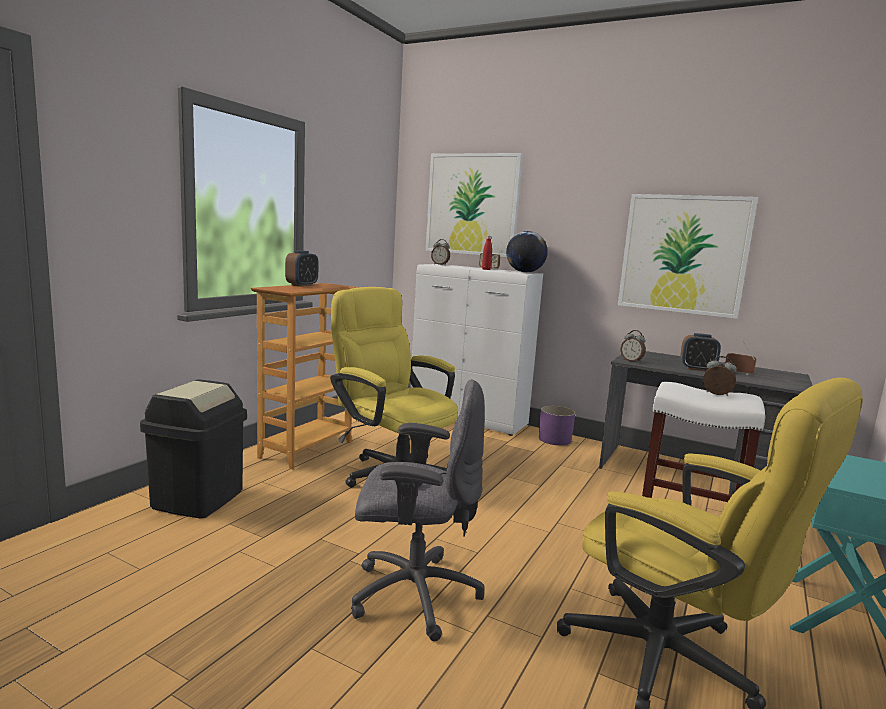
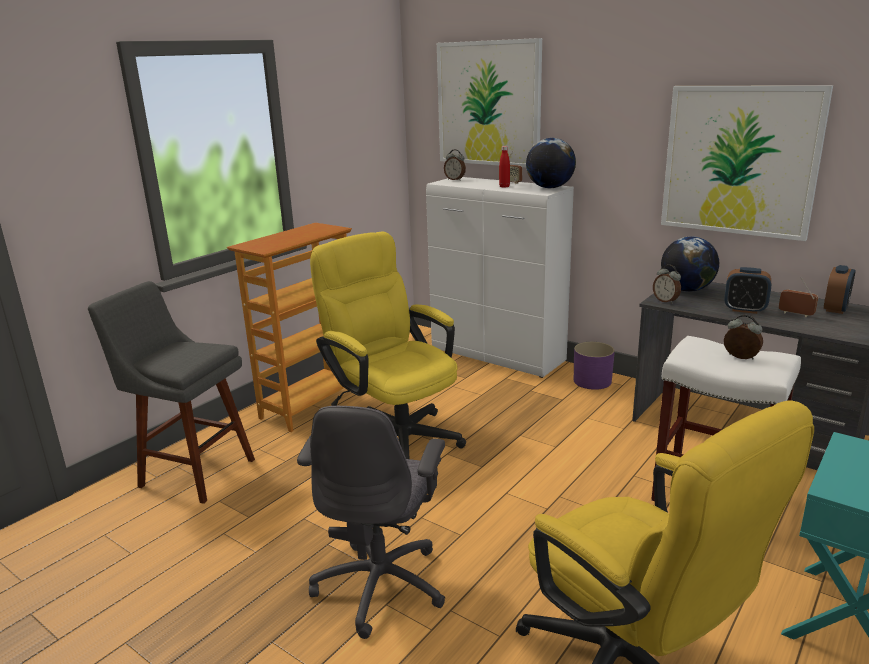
camera: 10 degrees right, 10 degrees up
(197, 499) = (193, 471): black trash can -> grey stool
(302, 285) = (286, 233): alarm clock -> alarm clock (835, 309)
(413, 594) = (381, 584): grey office chair -> grey office chair turned 90 degrees clockwise
(643, 356) = (686, 290): none -> globe

